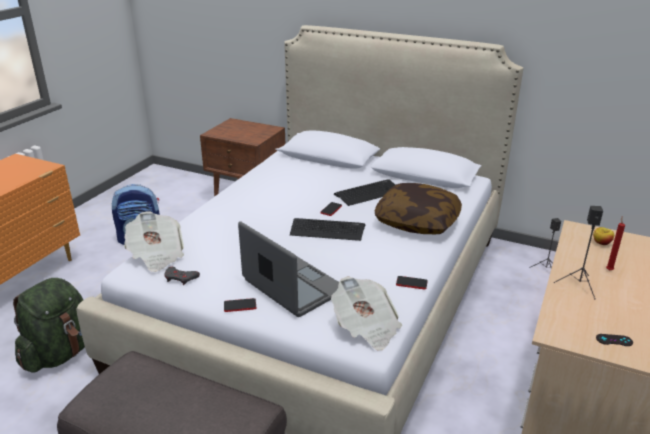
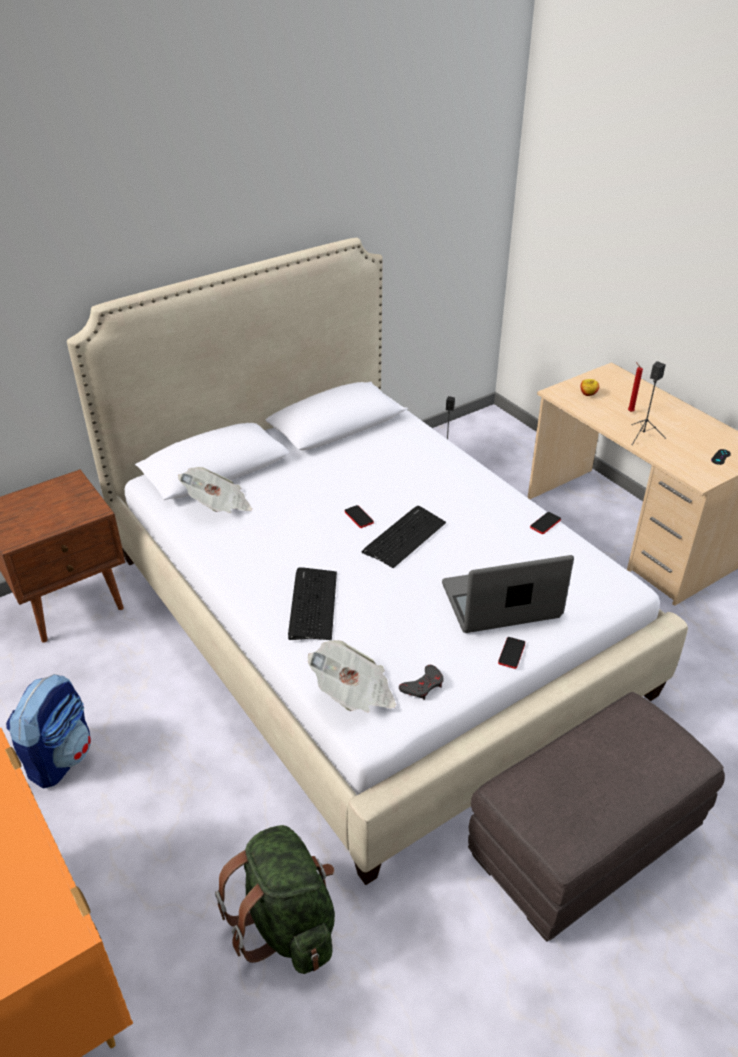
camera: 60 degrees left, 10 degrees up
(366, 327) = (599, 580): newspaper -> newspaper (218, 506)
(368, 193) = (344, 477): keyboard -> keyboard (312, 604)
(417, 221) = (435, 472): pillow -> none

